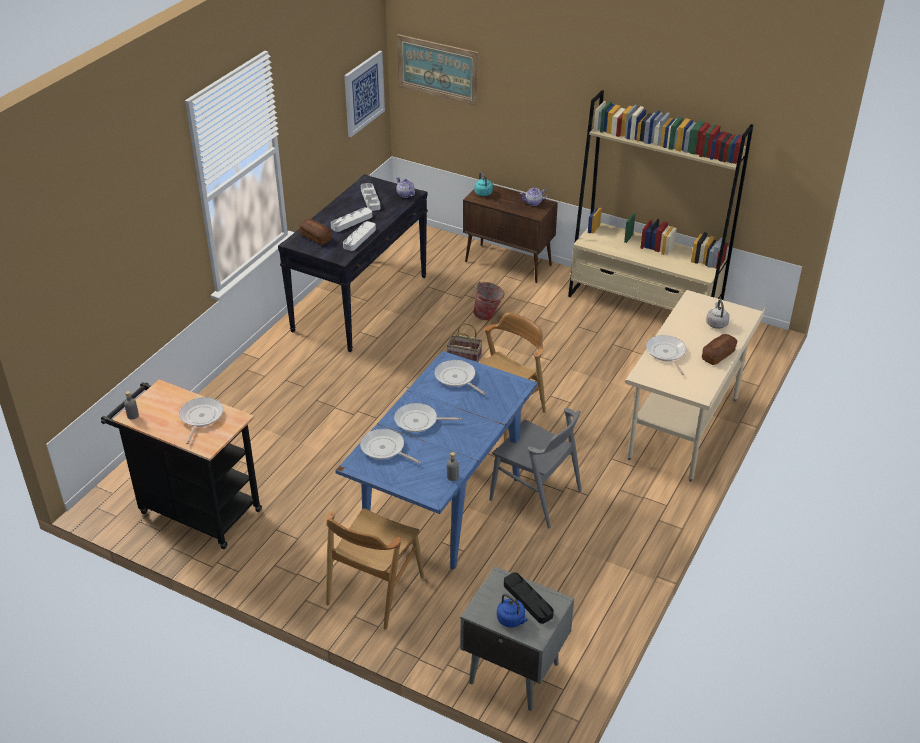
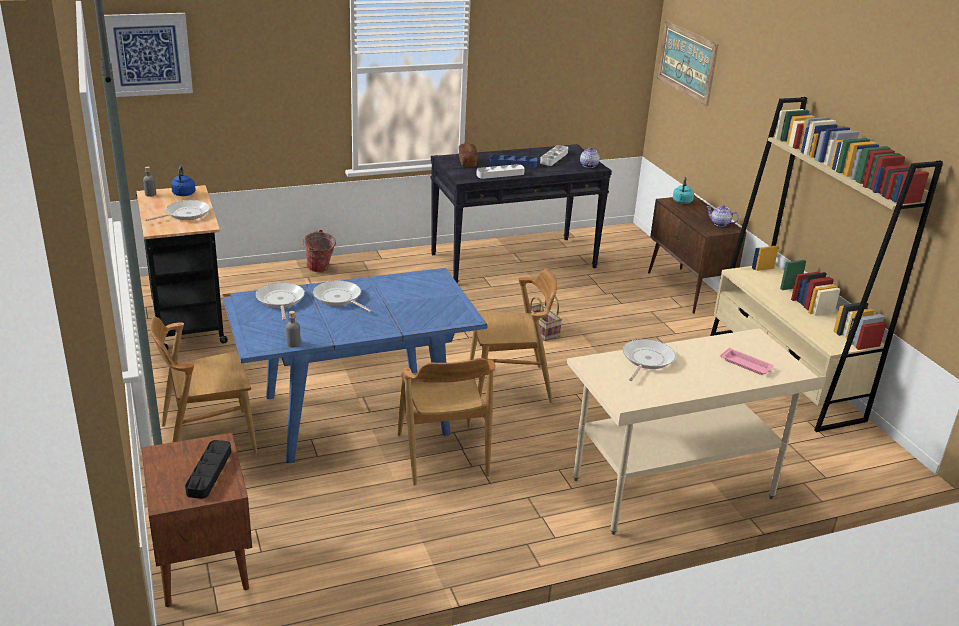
camera: 40 degrees right, 10 degrees down
(351, 222) = (513, 164): grey tray -> blue tray
(363, 93) = (610, 67): picture -> picture (147, 54)
(456, 378) = (422, 288): frying pan -> none
(488, 316) = (609, 315): bucket -> bucket (319, 270)
(512, 620) = (170, 477): blue kettle -> blue kettle (183, 194)
(513, 671) = (203, 567): grey nightstand -> brown nightstand
(535, 496) = (442, 455): grey chair -> brown chair
(716, 323) = (746, 365): grey kettle -> pink tray
(718, 355) = (703, 388): bread -> none

